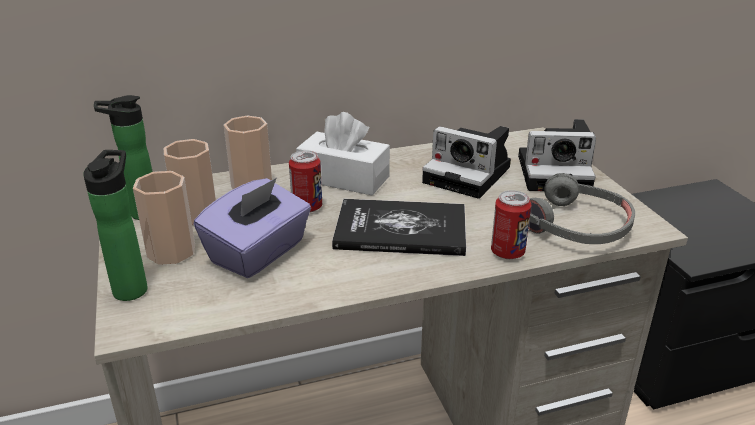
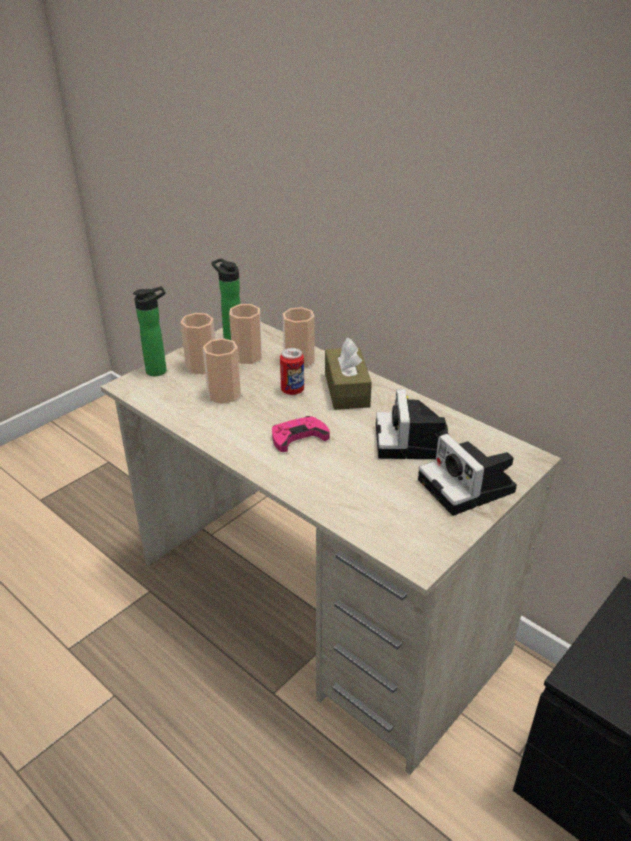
camera: 60 degrees right, 5 degrees up
(259, 253) = (224, 394): purple tissue box -> cup
(344, 178) = (346, 390): white tissue box -> brown tissue box
(401, 230) = (298, 437): book -> pink game controller
(507, 253) = (309, 493): can -> none
(577, 226) = (382, 520): grey headphones -> none

